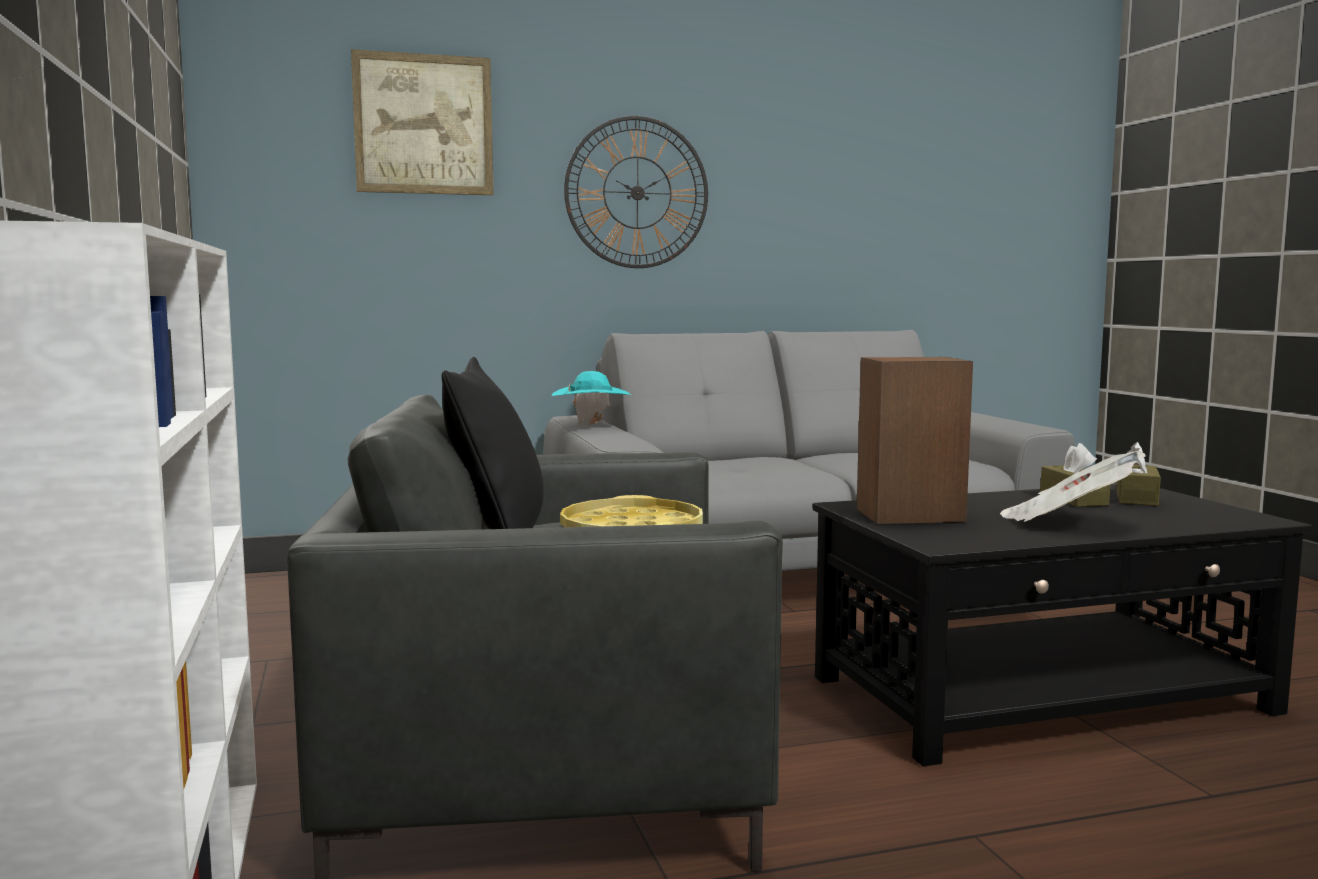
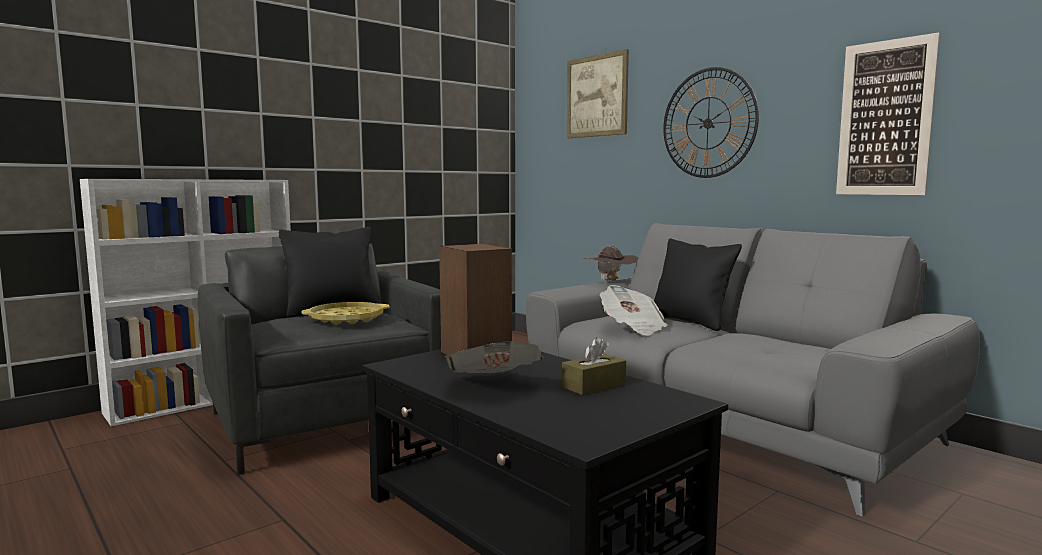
camera: 65 degrees right, 0 degrees up
(592, 426) = (610, 281): turquoise hat -> brown hat
(748, 456) = (690, 322): none -> black pillow
(760, 471) = (632, 328): none -> newspaper
(843, 208) = (885, 118): none -> picture
(1136, 498) = (631, 402): brown tissue box -> none

